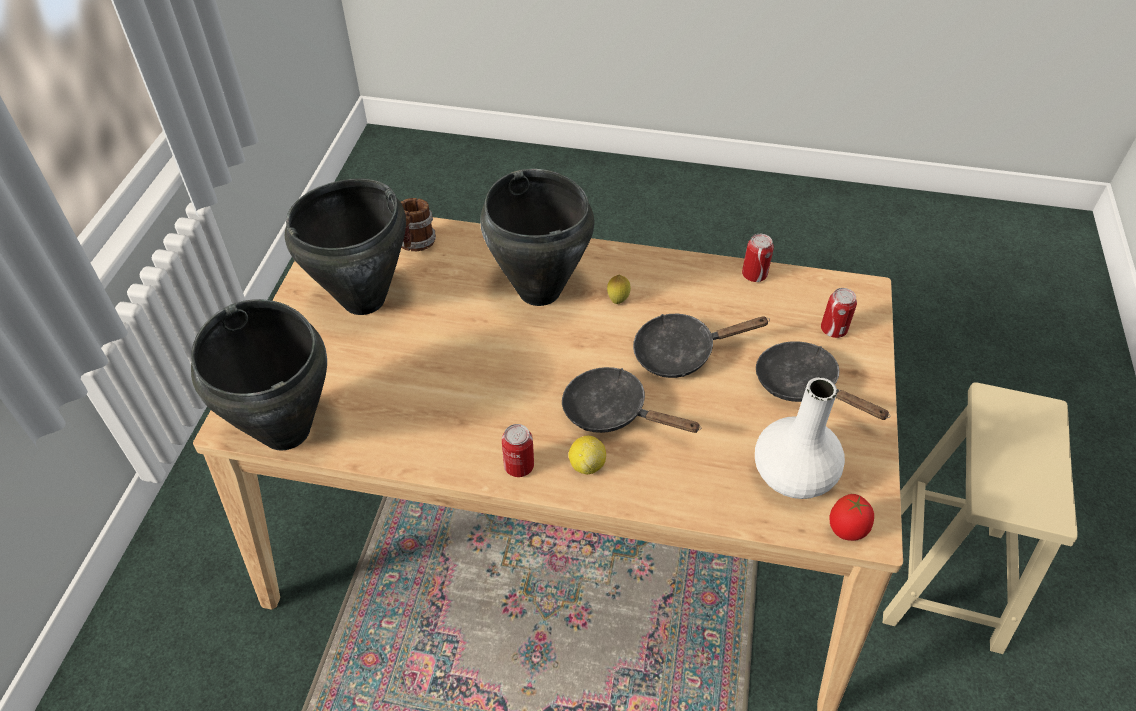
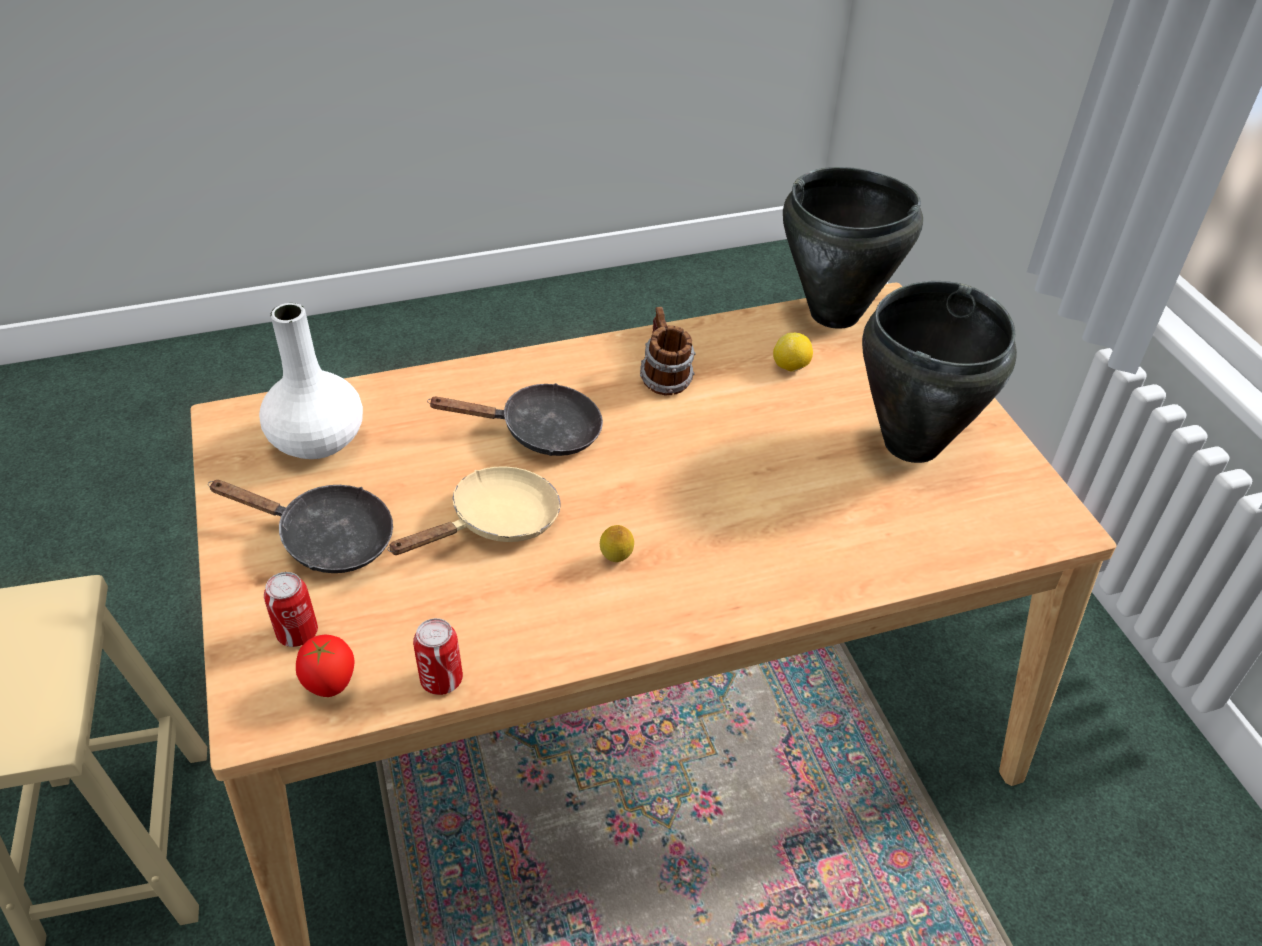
camera: 150 degrees right, 5 degrees down
(416, 244) = (936, 533): mug -> mug (664, 379)
(519, 466) = (601, 358): can -> none
(539, 291) = (725, 532): black cooking pot -> none
(586, 464) = (537, 380): lemon -> lemon (791, 367)
(681, 352) = (496, 522): black frying pan -> beige frying pan
(846, 530) = (252, 412): tomato -> tomato (330, 685)

